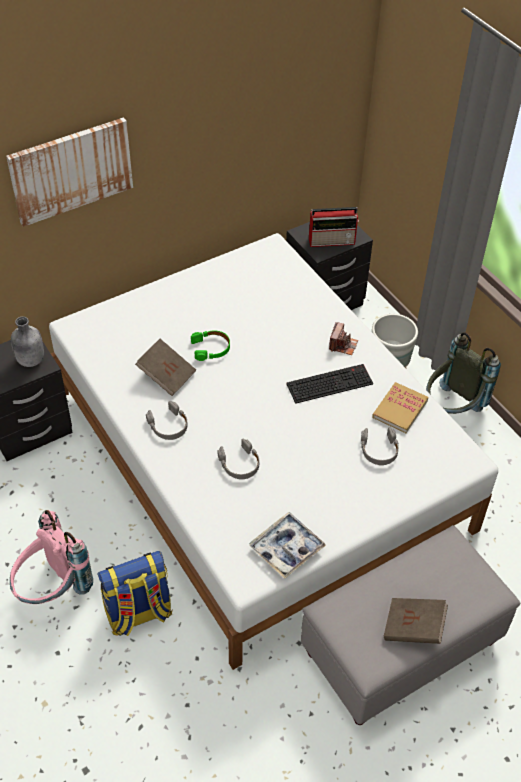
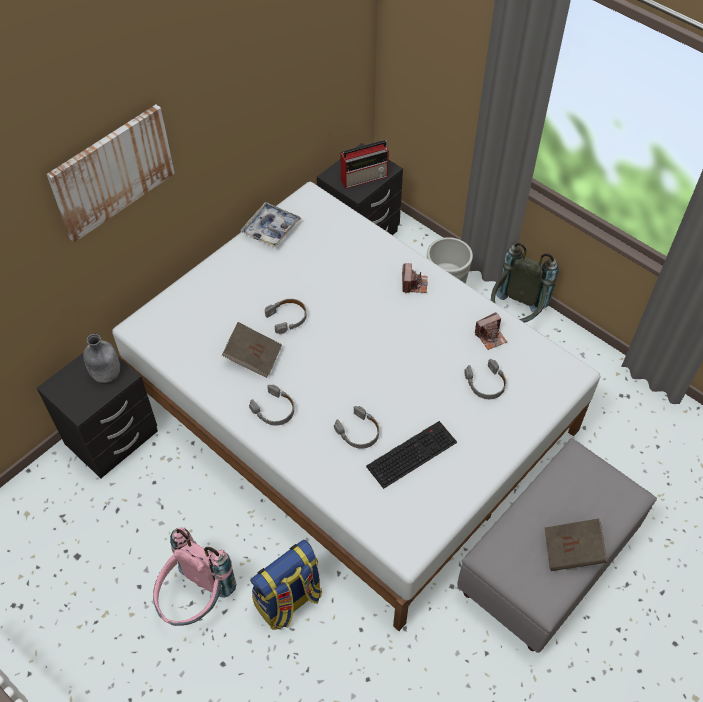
camera: 15 degrees left, 5 degrees up
(211, 348) = (287, 318): green headphones -> grey headphones
(286, 548) = (434, 507): tray -> tray (271, 228)
(330, 383) = (415, 326): keyboard -> keyboard (412, 453)
(400, 409) = (490, 337): book -> camera

